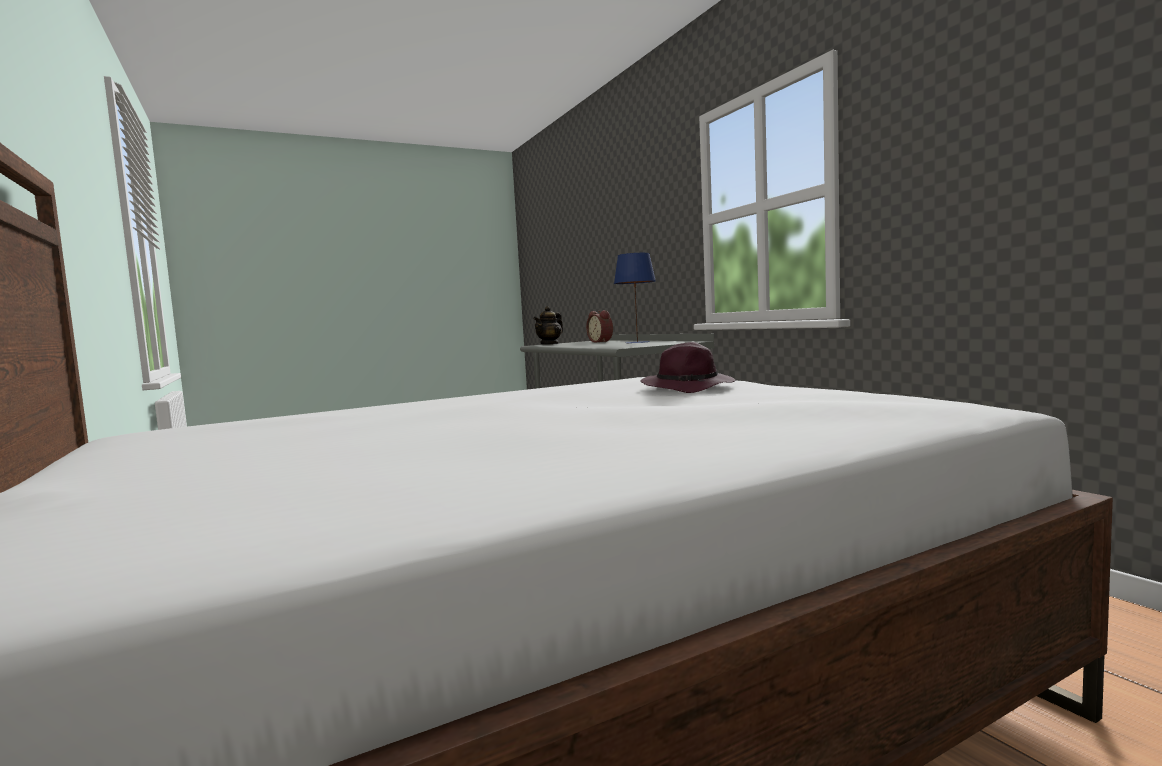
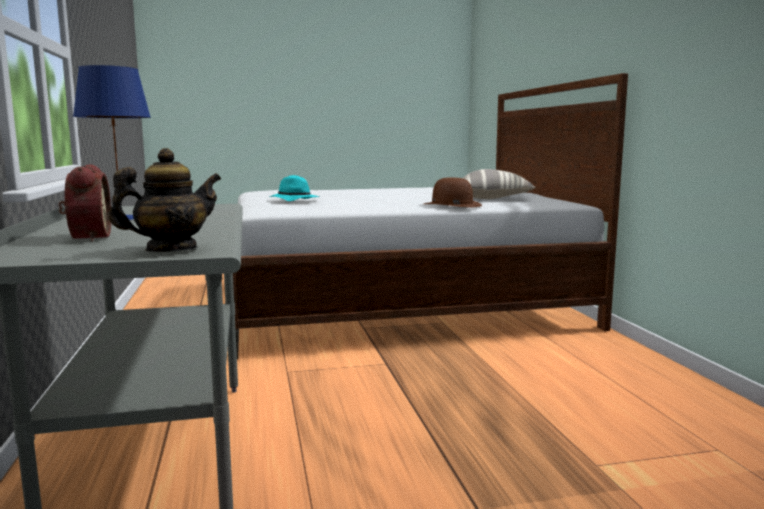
camera: 165 degrees left, 5 degrees up
(270, 434) = (494, 198): none -> pillow
(400, 404) = (452, 204): none -> brown hat
(689, 387) = (293, 200): purple hat -> turquoise hat

